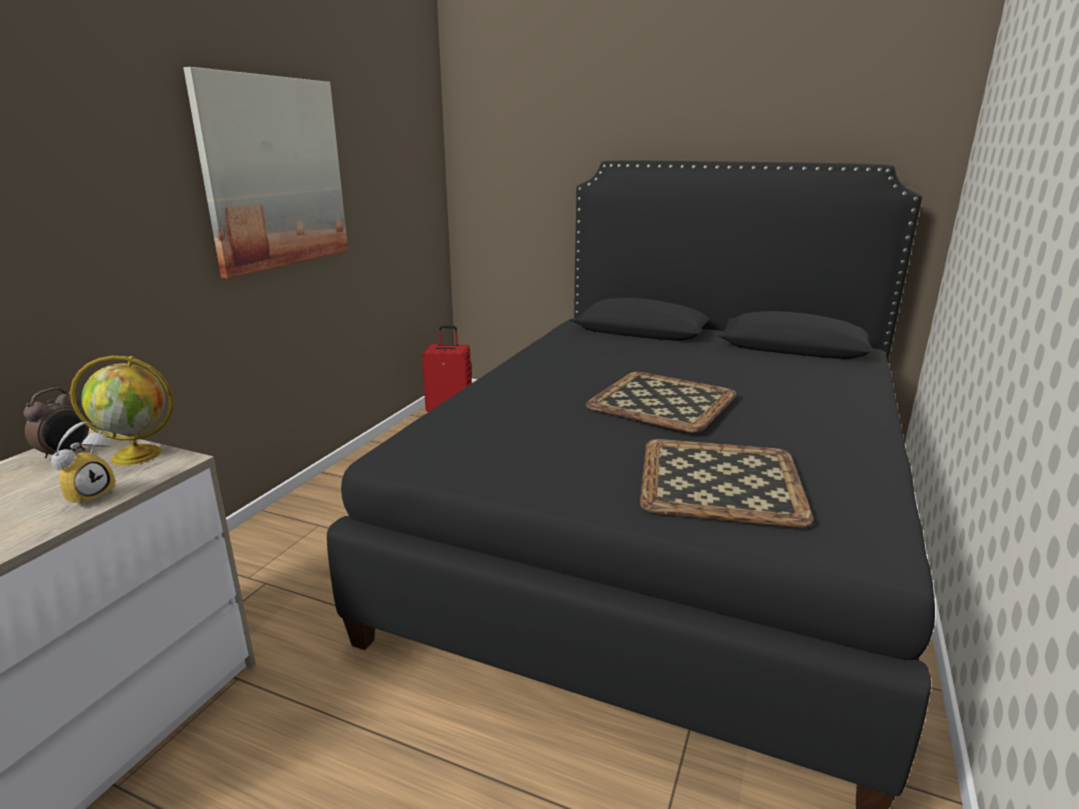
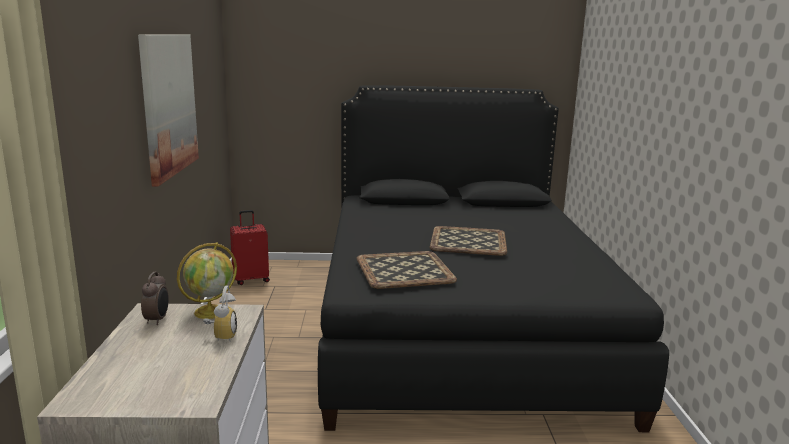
camera: 25 degrees left, 5 degrees down
(722, 482) = (540, 277): tray -> tray (405, 270)

